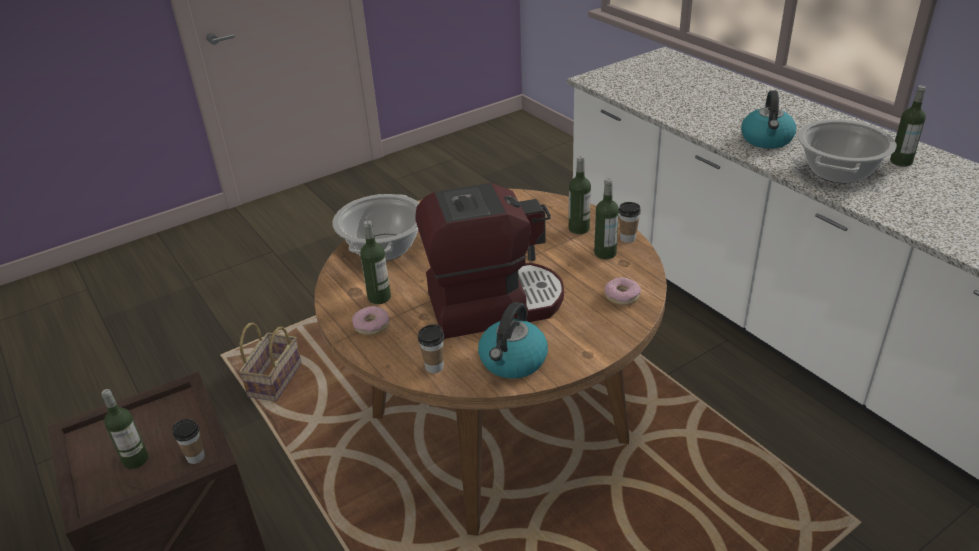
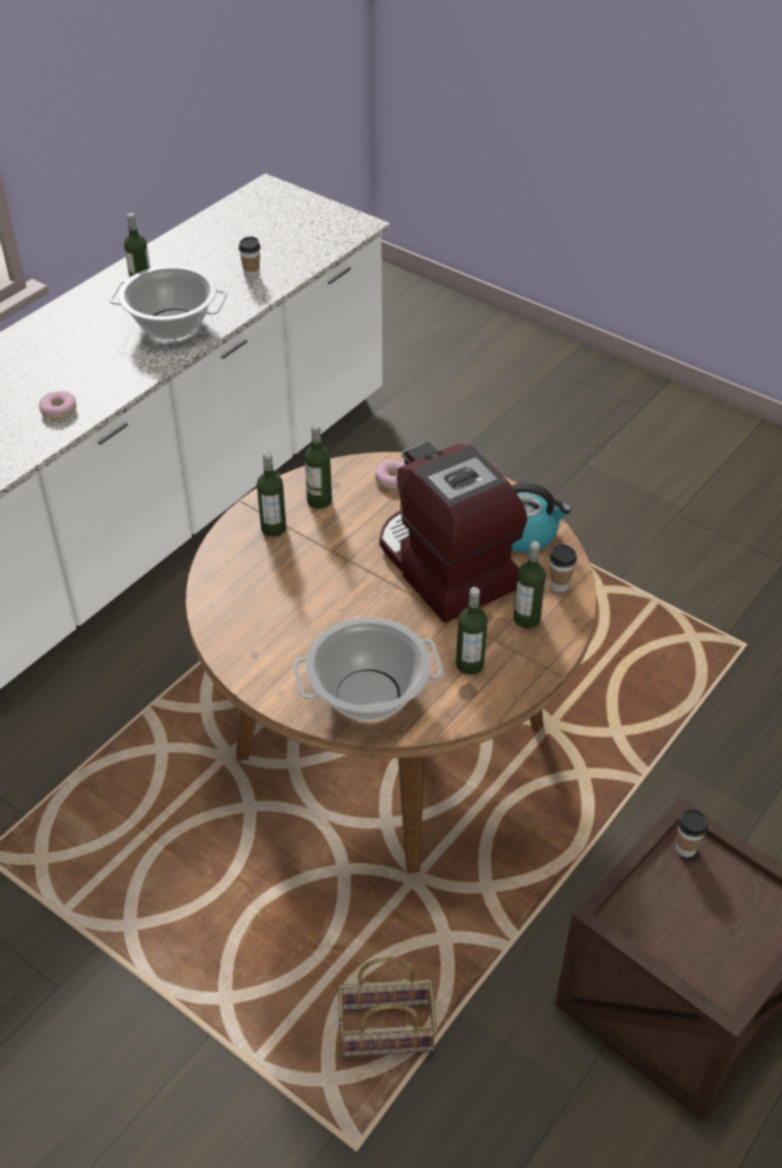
camera: 110 degrees left, 10 degrees up
(135, 460) = (720, 907): bottle -> bottle (526, 619)
(371, 325) = (520, 654): donut -> donut (58, 410)
(627, 238) = (284, 488): cup -> cup (251, 275)
(767, 140) = (100, 370): kettle -> none

